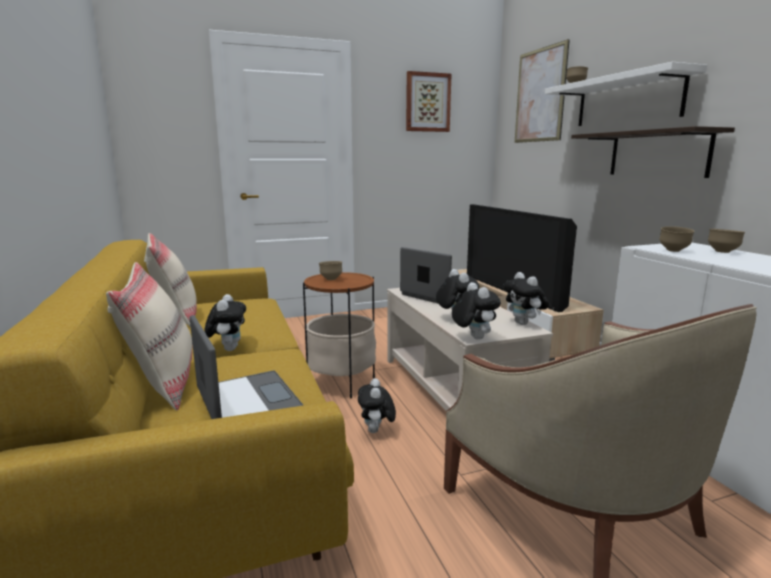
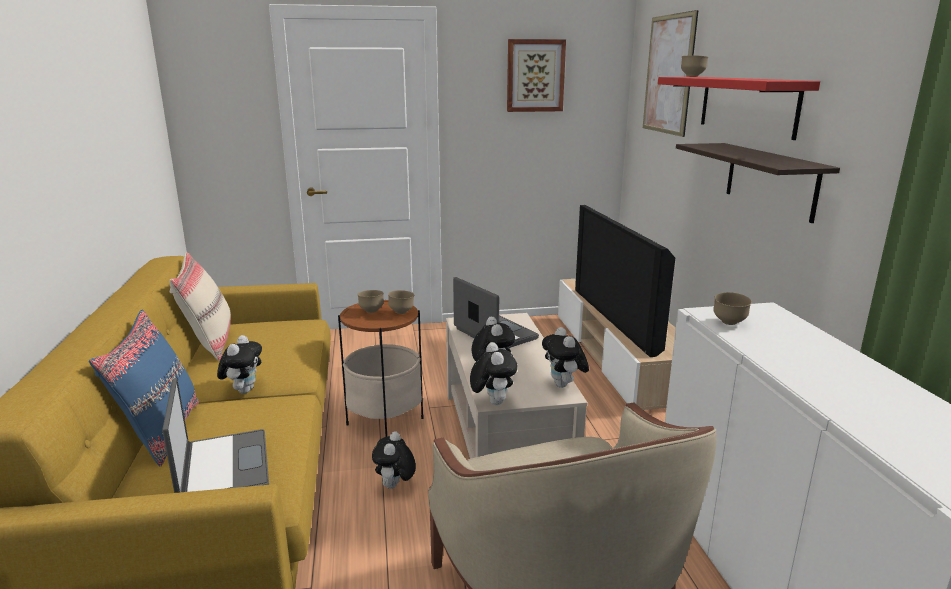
camera: 10 degrees right, 5 degrees up
(162, 384) = (161, 432): beige pillow -> blue pillow
(627, 100) = (747, 105): white shelf -> red shelf
(723, 252) = (788, 329): brown bowl -> brown bowl (401, 312)

